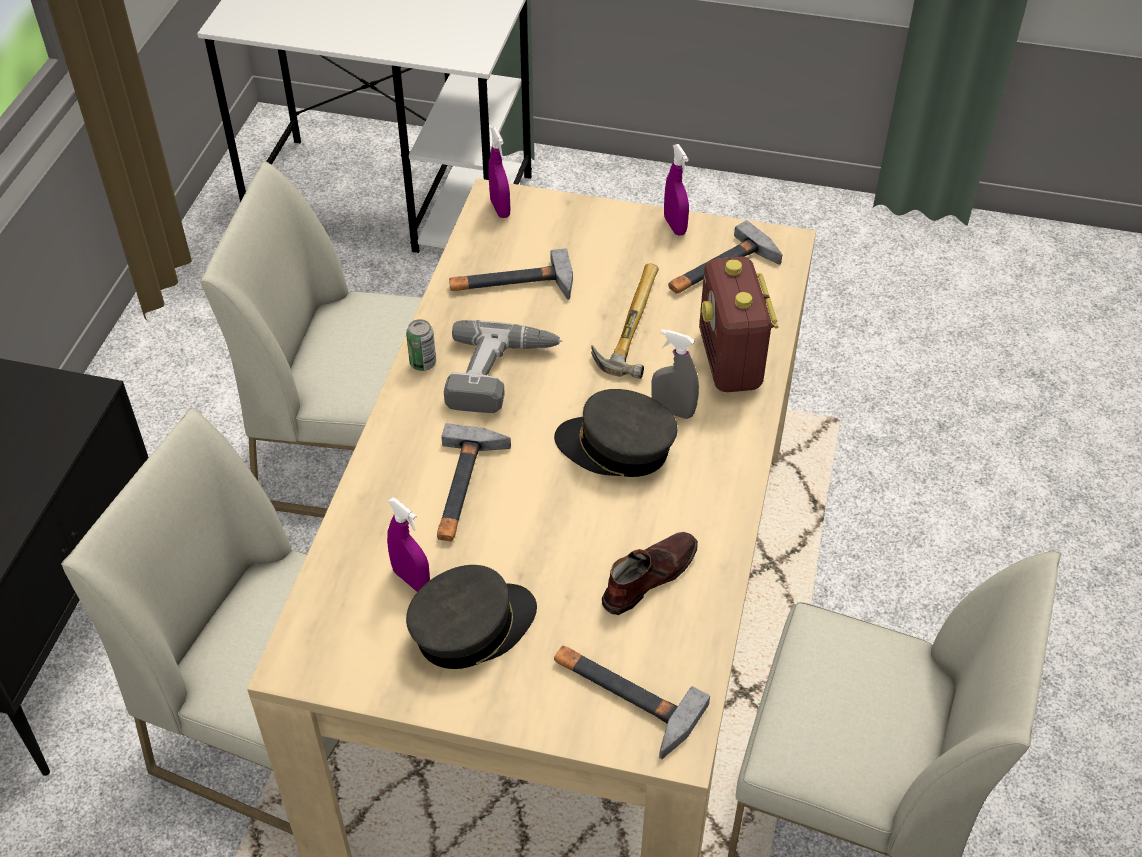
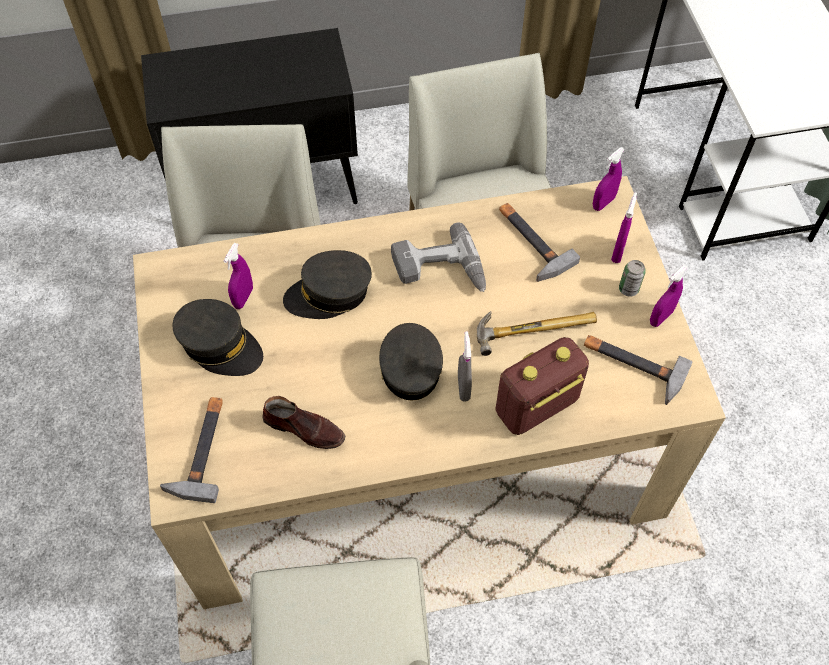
camera: 65 degrees right, 10 degrees up
(423, 363) = (425, 225): can -> can (628, 289)
(464, 488) = (329, 294): hammer -> grey cap
(573, 224) = (618, 252): none -> purple spray bottle

